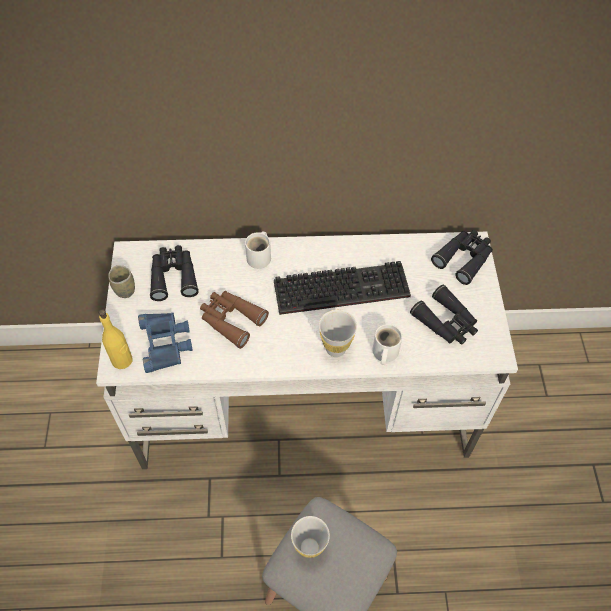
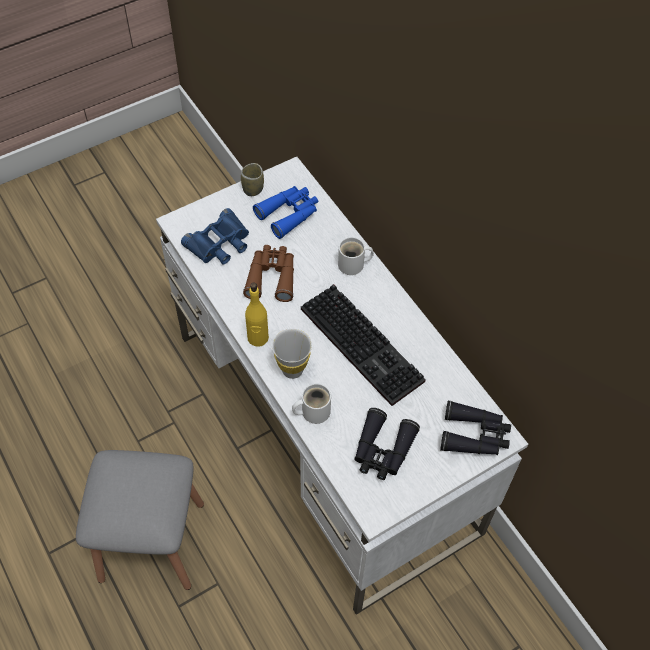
camera: 60 degrees right, 0 degrees up
(122, 360) = (186, 224): yellow bottle -> yellow bottle (258, 338)
(173, 276) = (289, 214): black binoculars -> blue binoculars
(309, 547) = (134, 471): white cup -> none

